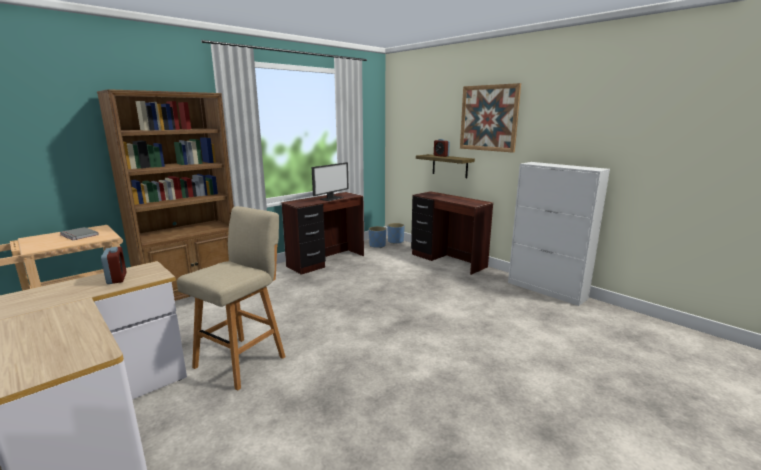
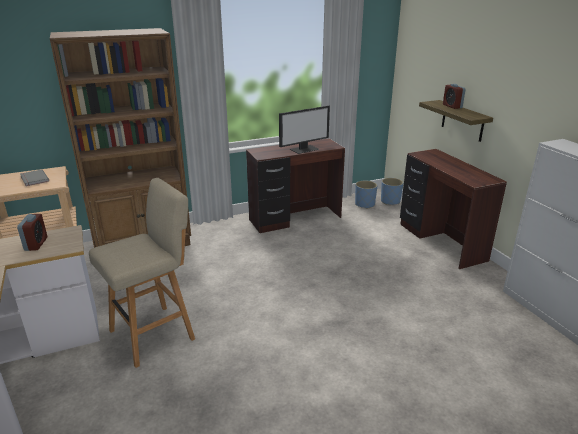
camera: 20 degrees right, 10 degrees up
(488, 118) = (518, 65): picture -> none

